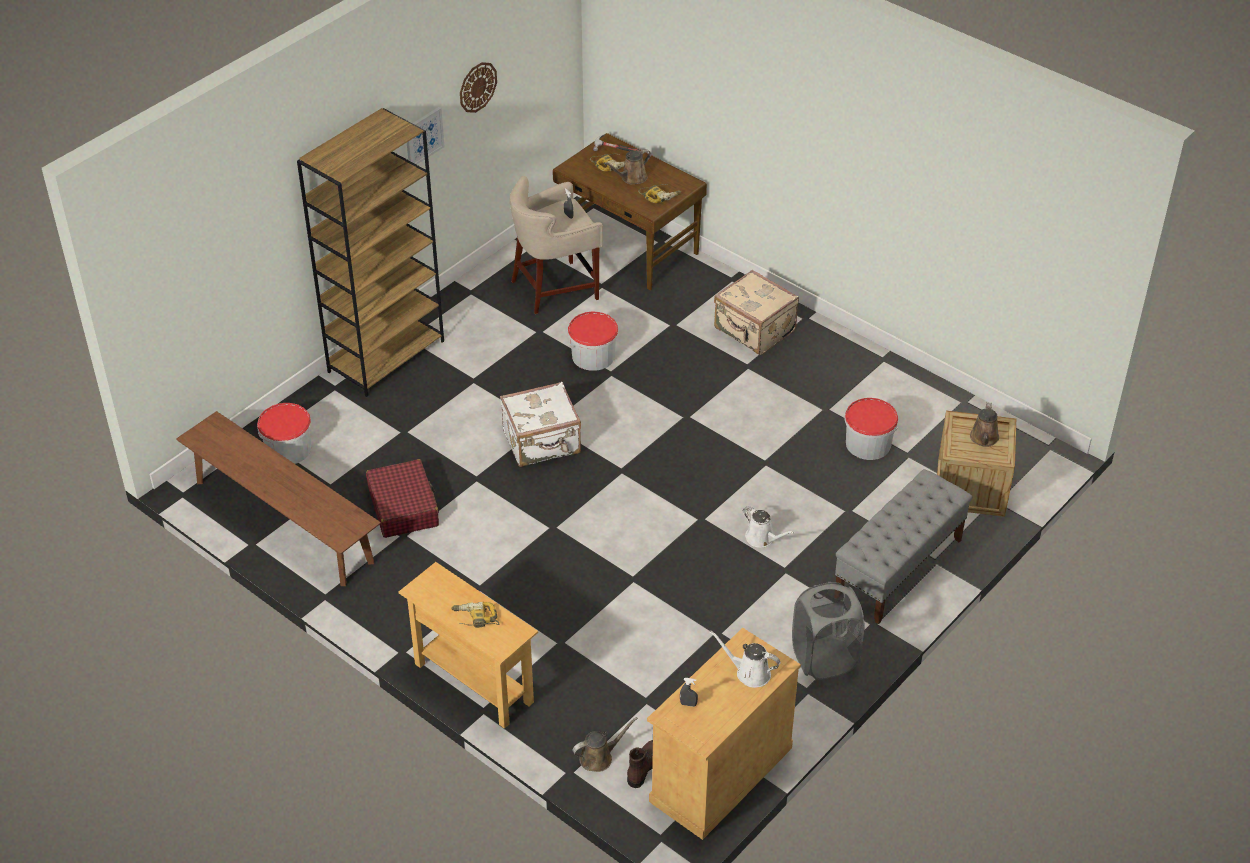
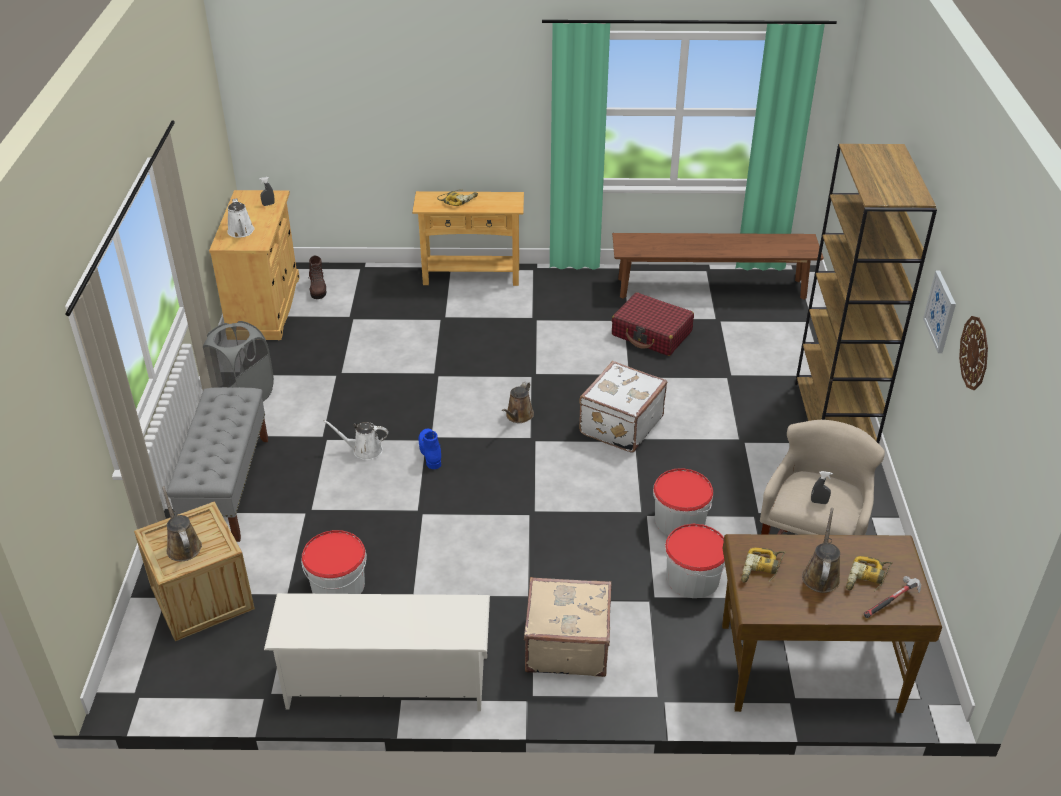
camera: 140 degrees right, 5 degrees down
(288, 449) = (782, 325): bucket -> bucket (692, 578)
(599, 757) = (351, 281): brown watering can -> brown watering can (518, 416)
(712, 505) = (430, 453): none -> blue boot
(749, 673) = (241, 232): white watering can -> white watering can turned 90 degrees clockwise
(883, 370) = (386, 682): none -> white shoe rack

